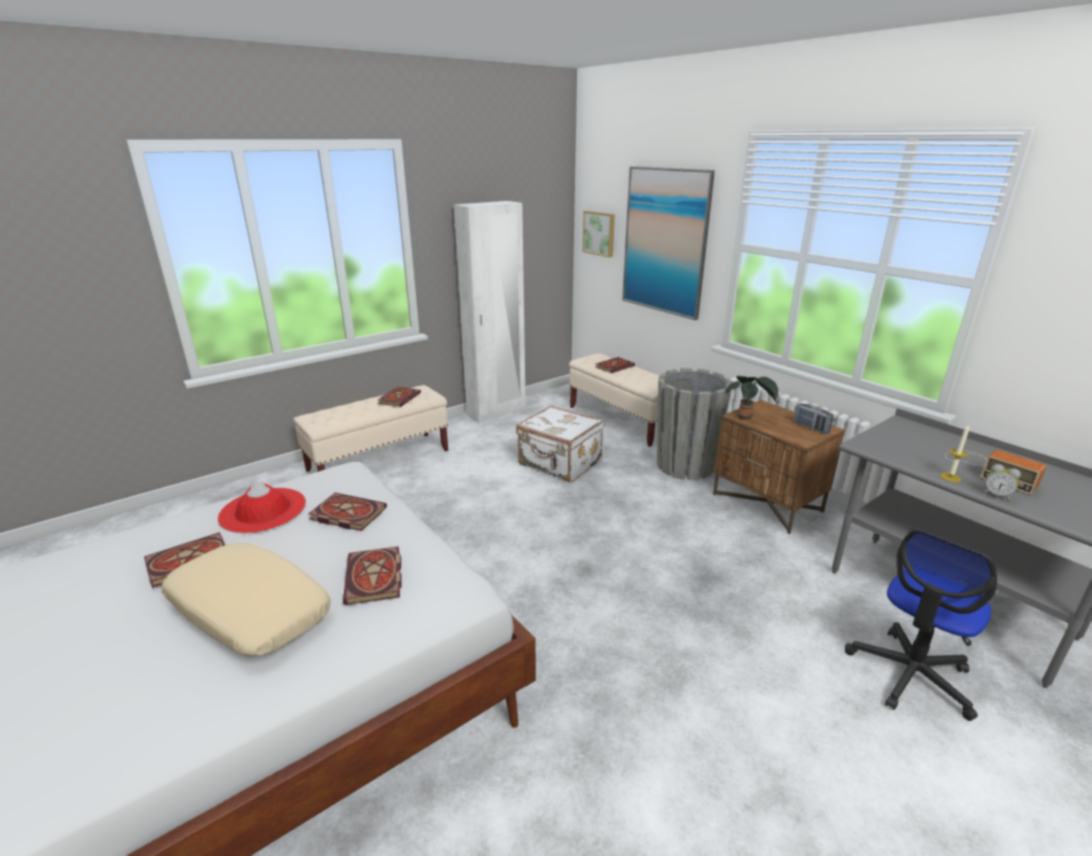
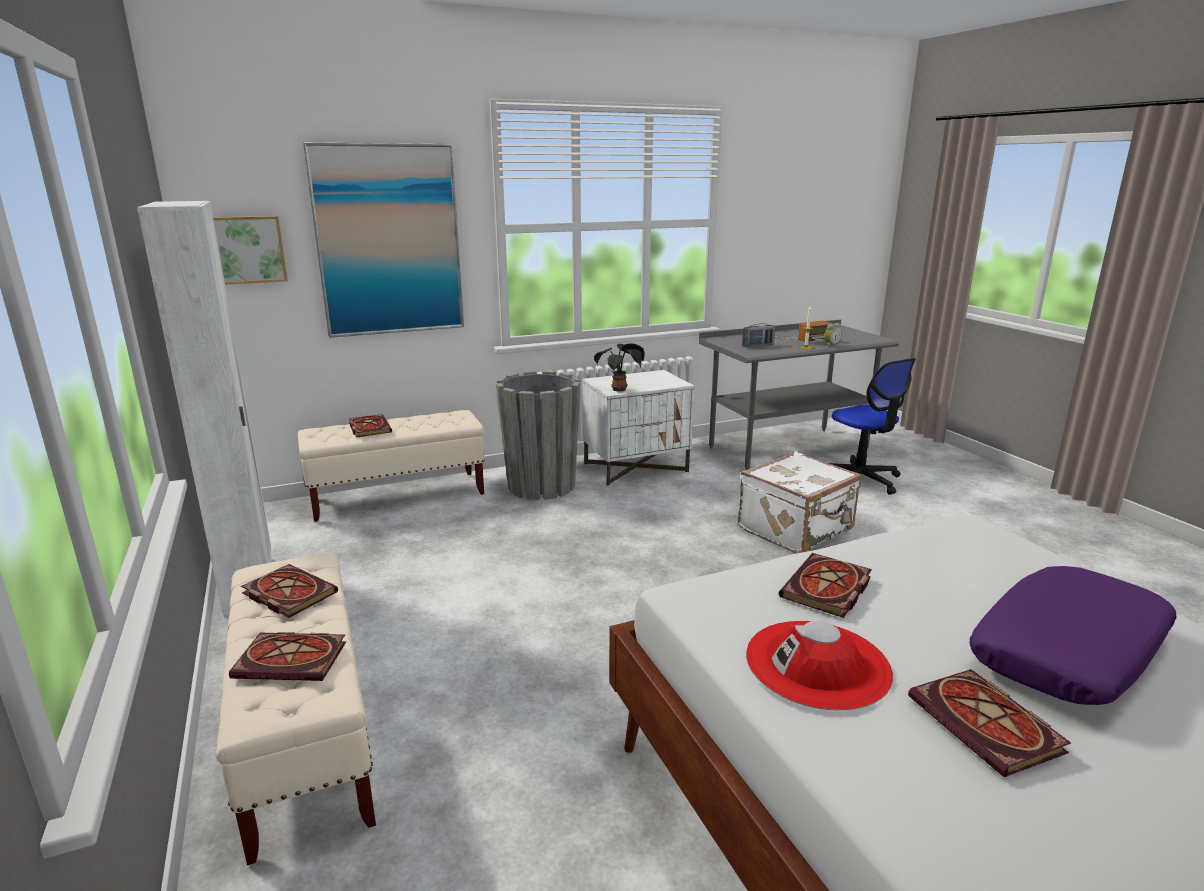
camera: 75 degrees left, 5 degrees down
(248, 611) = (1069, 652): beige pillow -> purple pillow
(375, 579) = (975, 565): book -> book (294, 659)
(559, 464) = (476, 555): white suitcase -> white suitcase (797, 529)
(767, 503) = (636, 468): brown nightstand -> white nightstand
(811, 428) = (655, 376): radio -> radio (757, 346)

